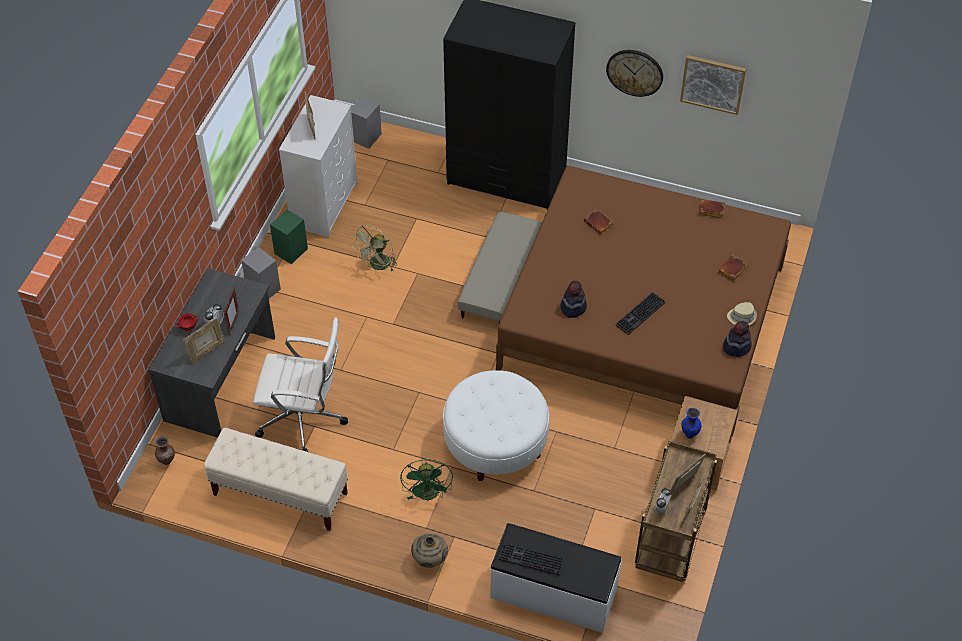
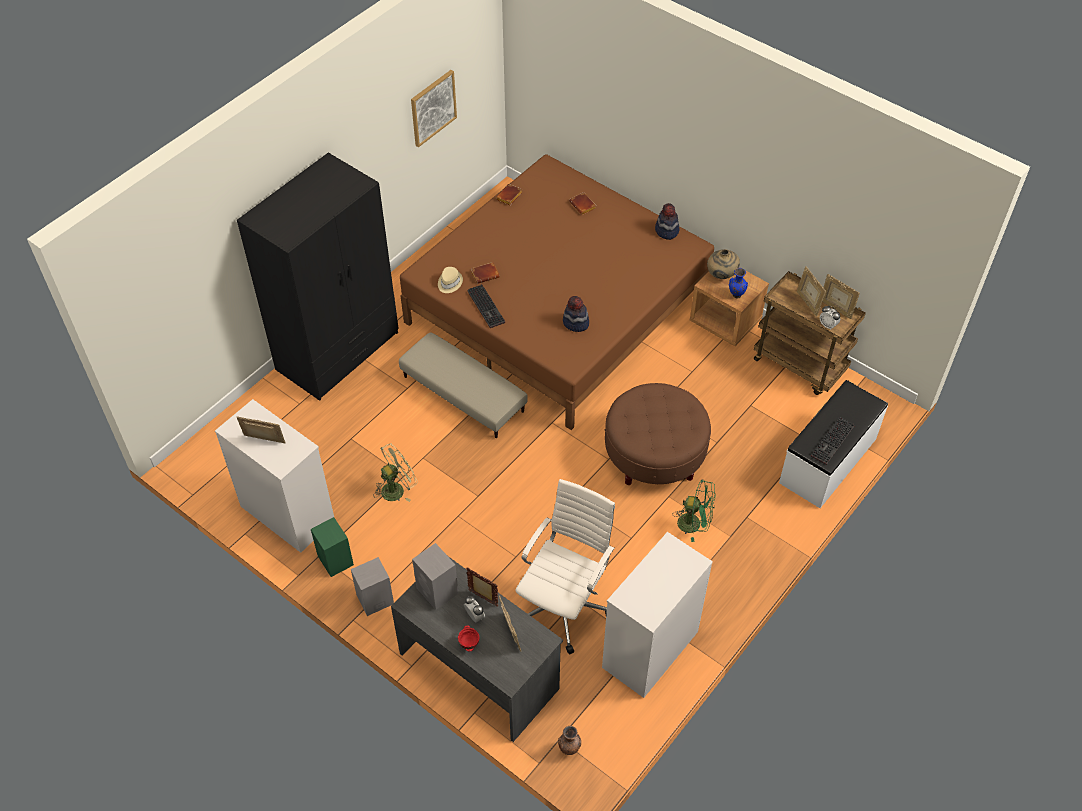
camera: 70 degrees left, 0 degrees up
(280, 494) = (649, 650): beige bench -> white dresser
(366, 138) = (213, 451): grey speaker -> grey speaker (438, 591)
(377, 266) = (396, 488): green fan -> green fan turned 90 degrees counterclockwise
(430, 560) = (766, 543): beige vase -> beige vase (721, 276)
(495, 443) = (654, 455): white ottoman -> brown ottoman
(635, 72) = (379, 155): wall clock -> none
(640, 315) = (606, 280): keyboard -> keyboard (487, 307)
(742, 316) = (636, 216): beige hat -> beige hat (449, 283)

